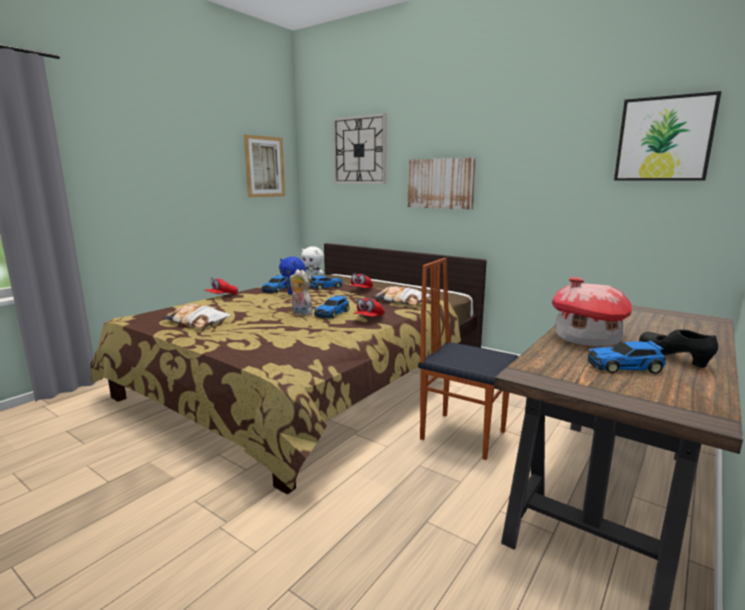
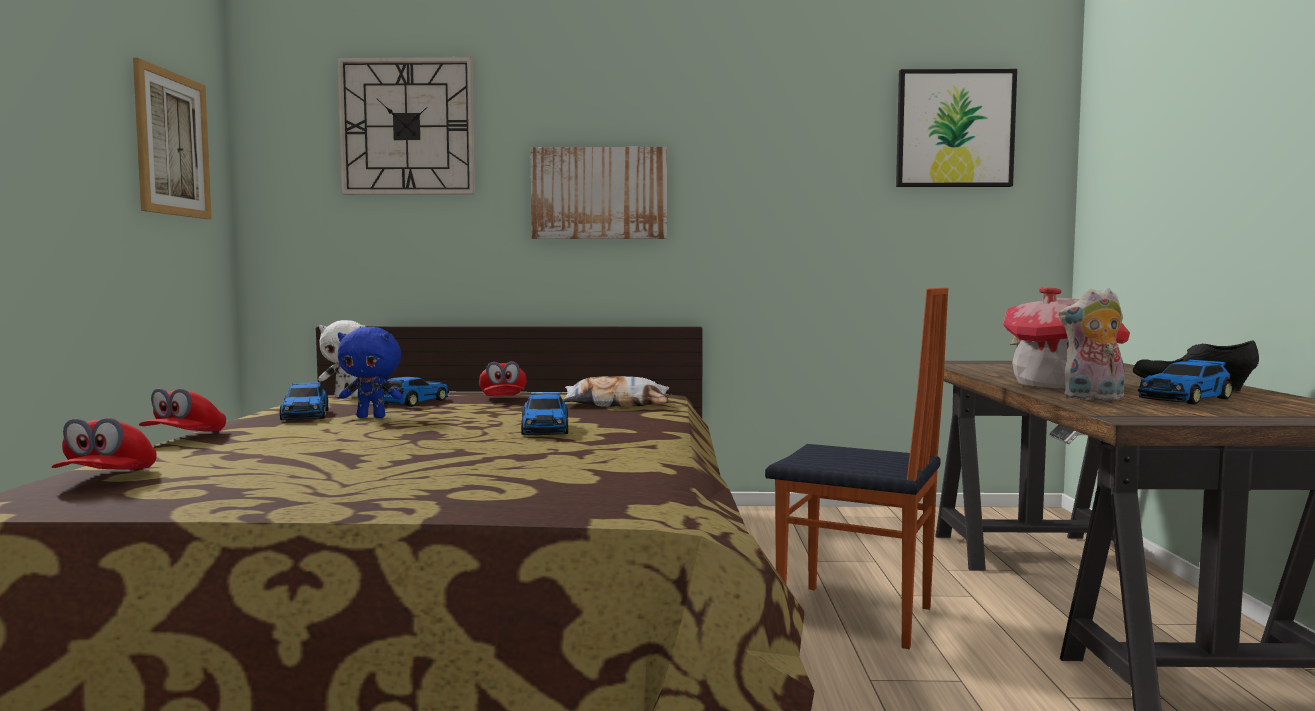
camera: 35 degrees left, 10 degrees down
(197, 322) = (252, 479): pillow -> none
(300, 313) = (476, 436): plush toy -> plush toy (1093, 399)
(369, 319) = (633, 428): red cap -> red cap (107, 479)
(462, 434) = (856, 617): chair -> chair turned 150 degrees counterclockwise

